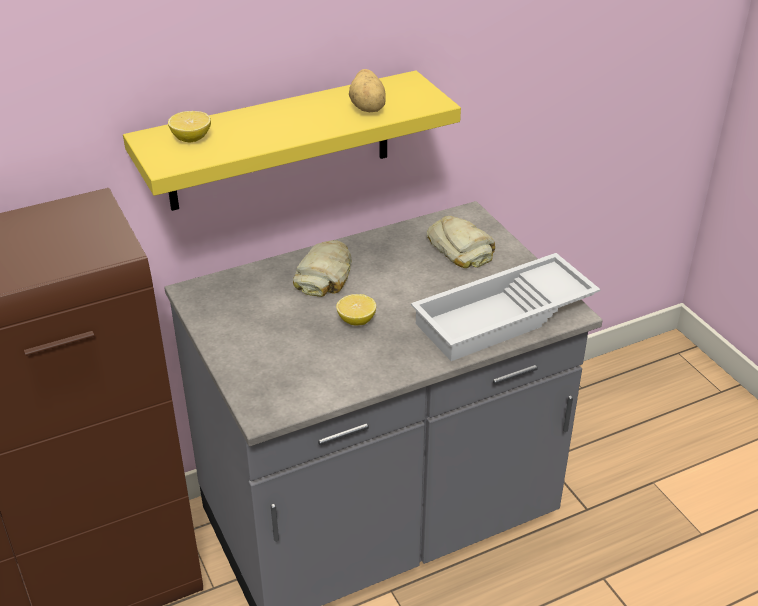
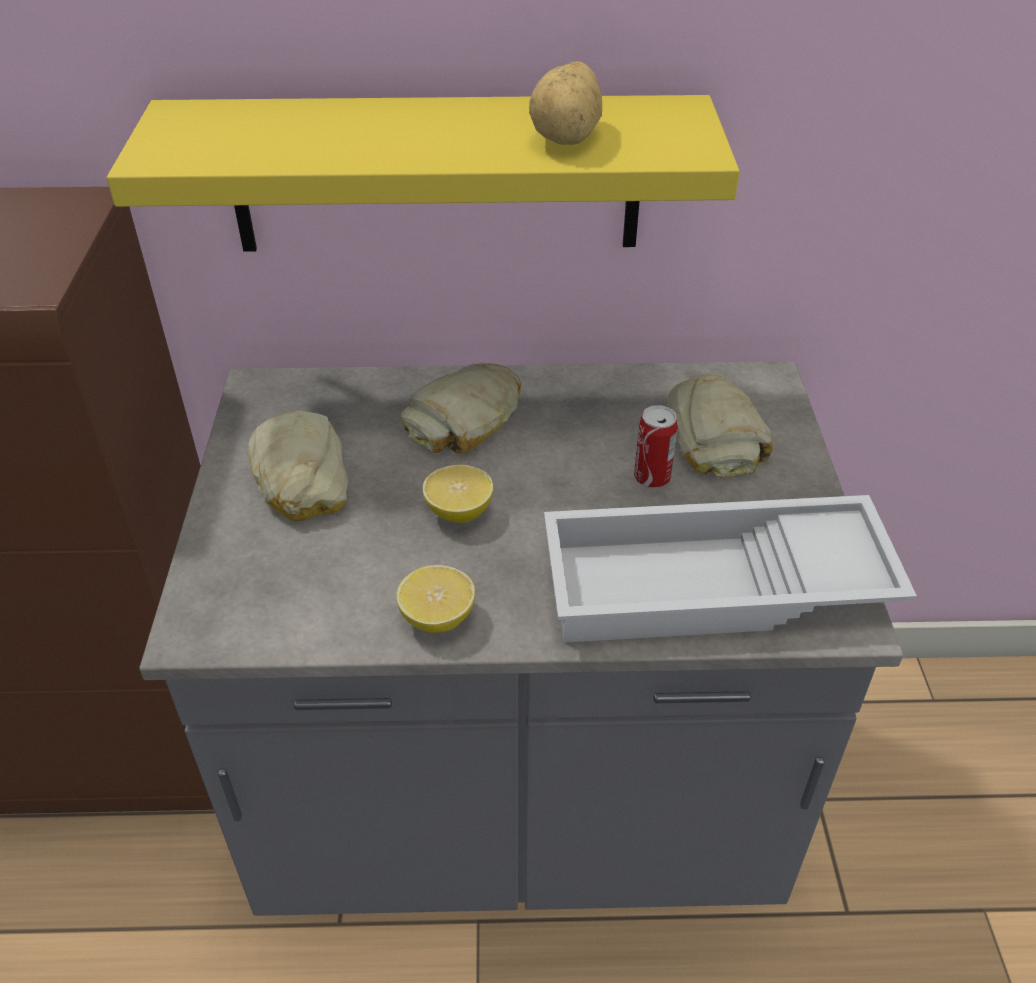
camera: 25 degrees right, 5 degrees up
(191, 138) = (237, 126): lemon -> lemon (437, 618)
(257, 329) = (300, 478): none -> bread
(442, 277) = (652, 477): none -> can

